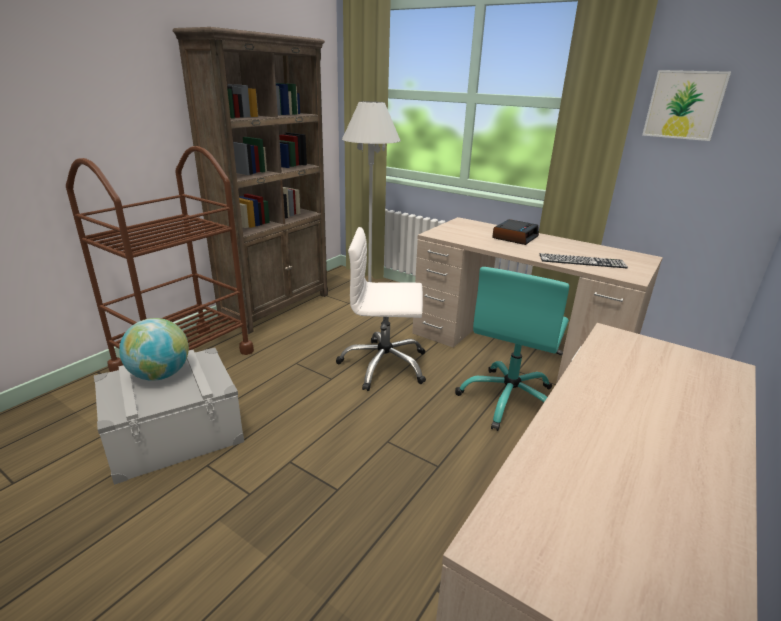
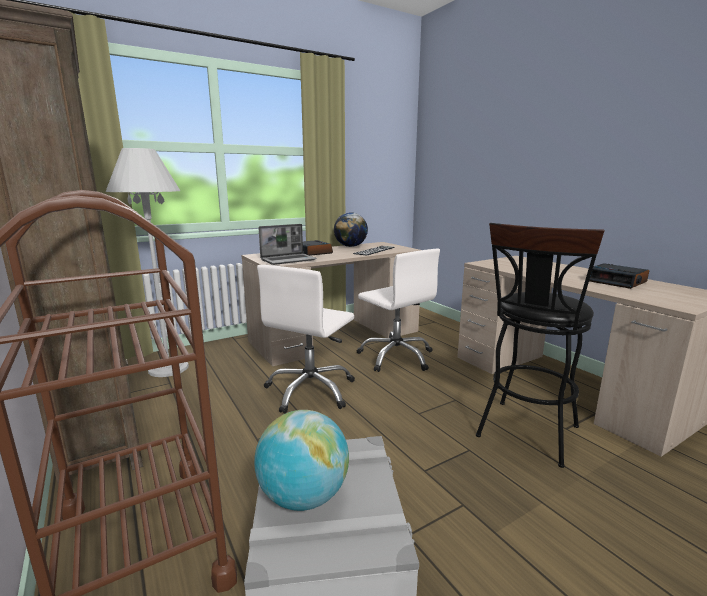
camera: 65 degrees left, 10 degrees down
(392, 540) = (525, 435): none -> black stool
(459, 235) = (289, 260): none -> laptop
(509, 400) = (396, 357): turquoise office chair -> white office chair
(584, 246) = (350, 246): none -> globe
(645, 480) = (617, 282): none -> alarm clock
(684, 105) = (363, 151): picture -> none

